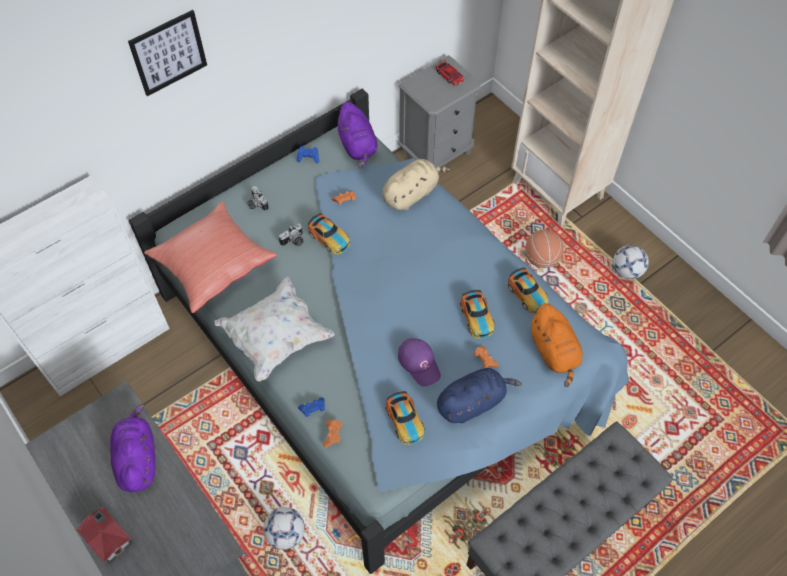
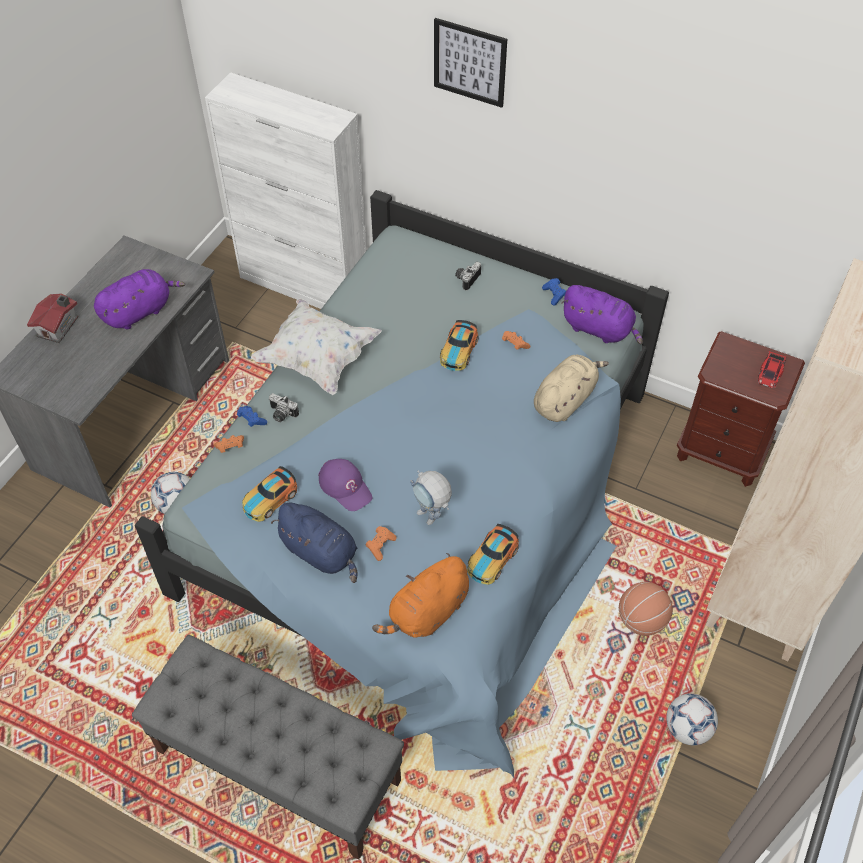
camera: 65 degrees right, 5 degrees down
(212, 265) = (374, 278): red pillow -> none
(294, 241) = (439, 327): camera -> camera (281, 415)
(358, 146) = (599, 329): purple plush toy -> purple plush toy turned 105 degrees counterclockwise
(411, 194) = (565, 399): beige plush toy -> beige plush toy turned 75 degrees counterclockwise
(419, 363) = (345, 486): purple cap -> purple cap turned 75 degrees counterclockwise
(436, 153) = (721, 452): grey nightstand -> brown nightstand
(477, 318) = (431, 519): toy car -> toy robot

